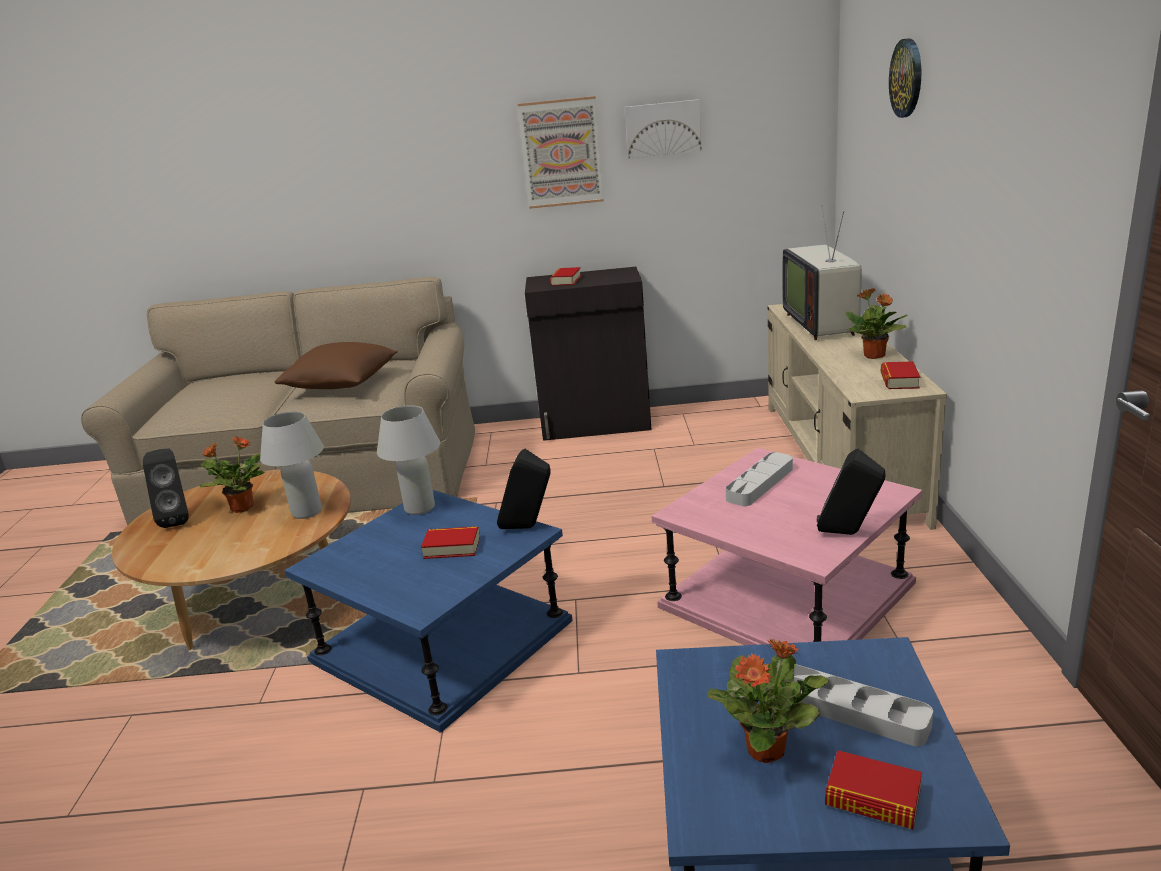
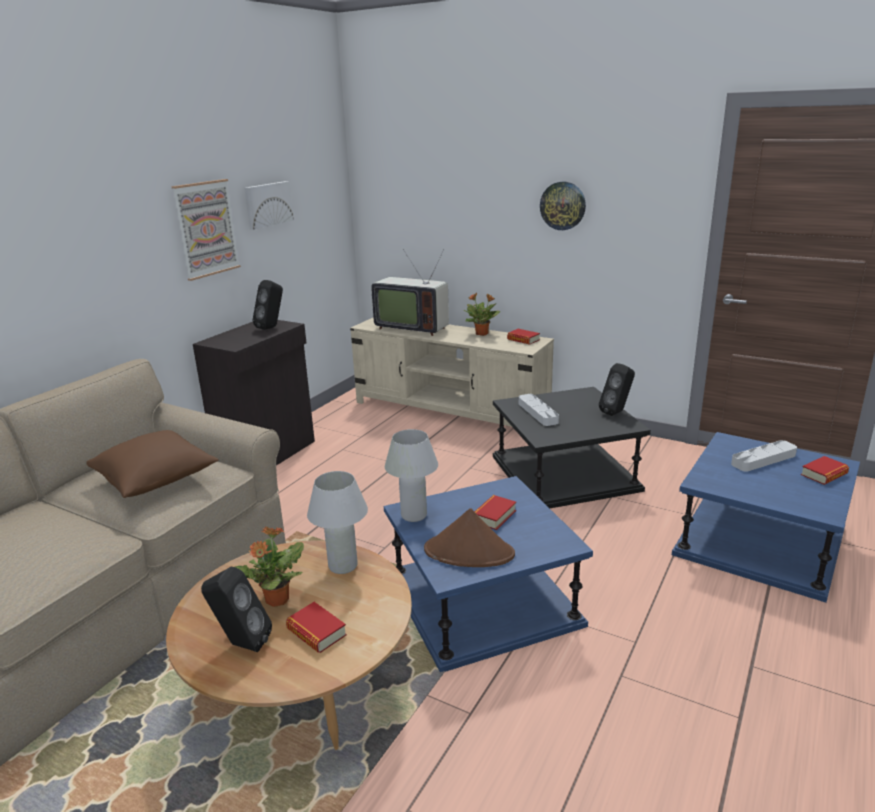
camera: 60 degrees left, 0 degrees up
(367, 560) = (469, 552): none -> brown hat
(528, 527) = (500, 485): black speaker -> black speaker (272, 327)
(566, 280) = (241, 337): book -> book (316, 632)
(767, 749) = (780, 484): potted plant -> none
(787, 595) = (564, 473): pink side table -> black side table
(907, 78) = (466, 164): wall clock -> wall clock (563, 205)

